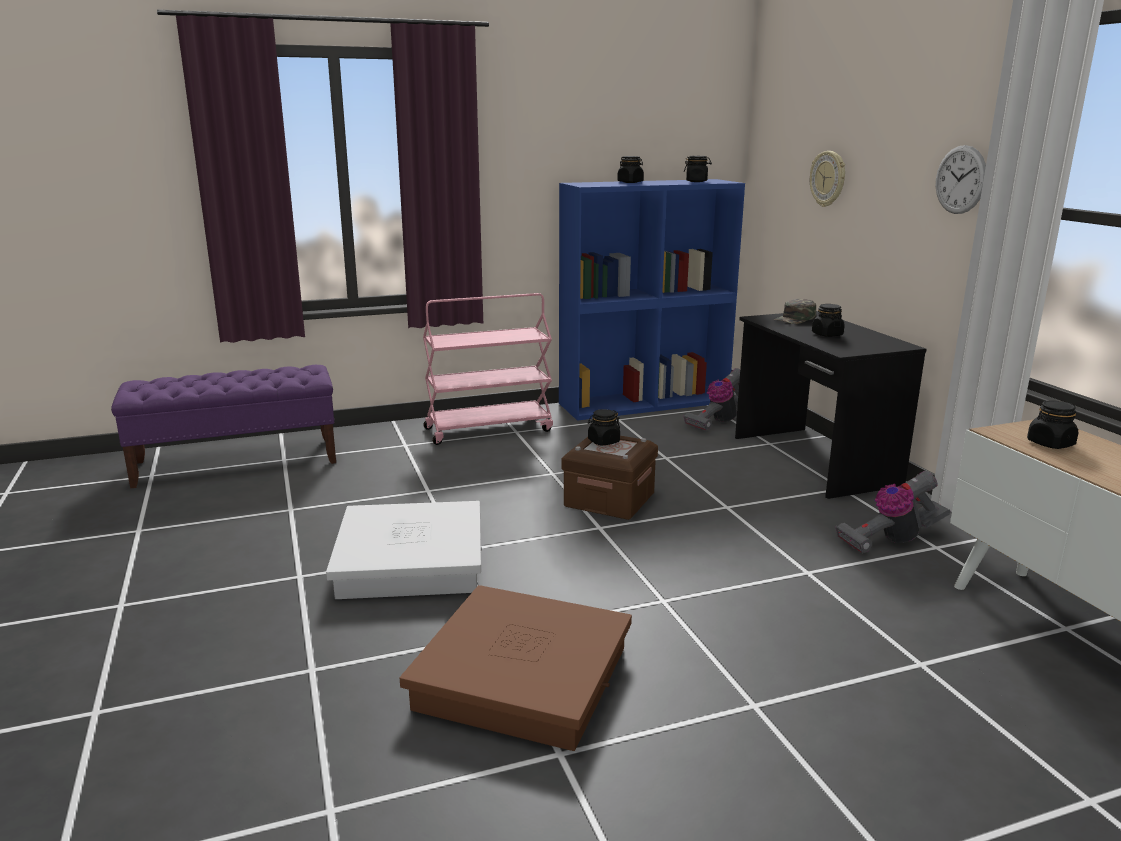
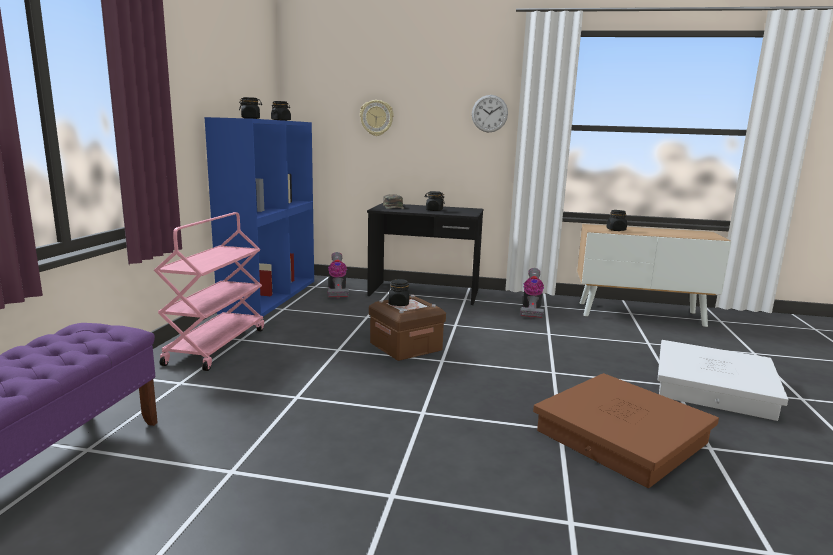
camera: 60 degrees left, 5 degrees down
(411, 561) = (421, 435): white storage box -> white storage box (714, 387)

